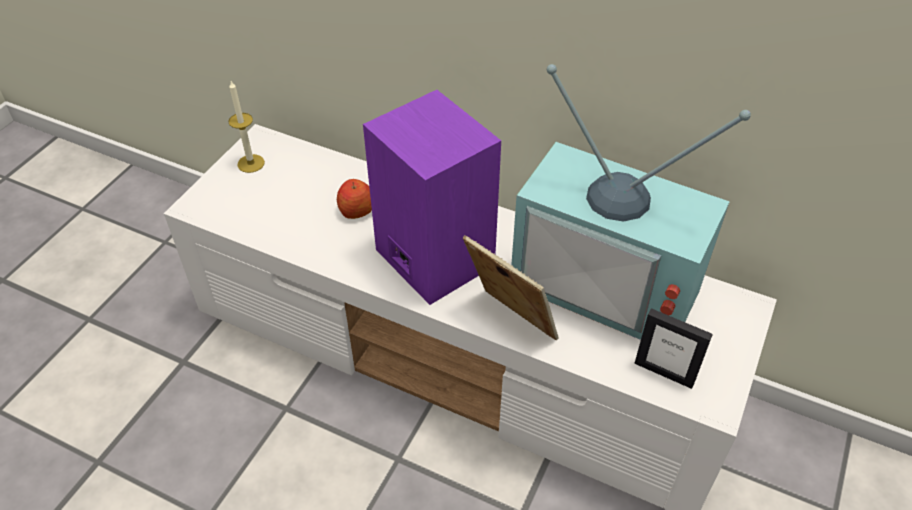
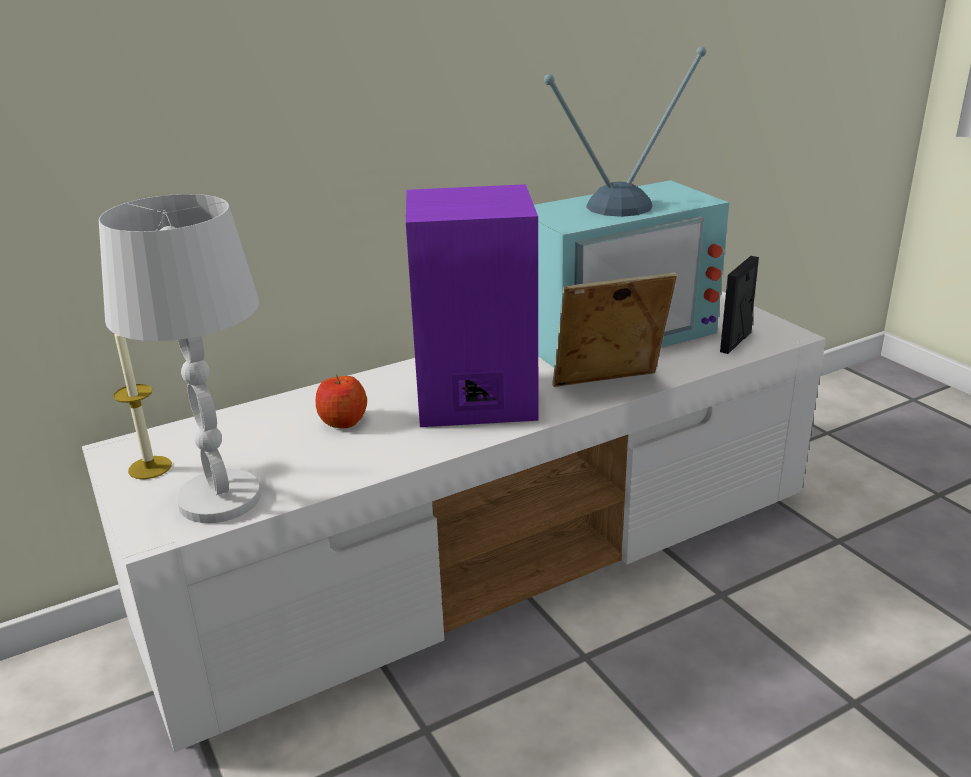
camera: 55 degrees left, 20 degrees down
(239, 211) = (221, 499): none -> white table lamp
(664, 372) = (736, 342): picture frame -> picture frame turned 150 degrees clockwise

